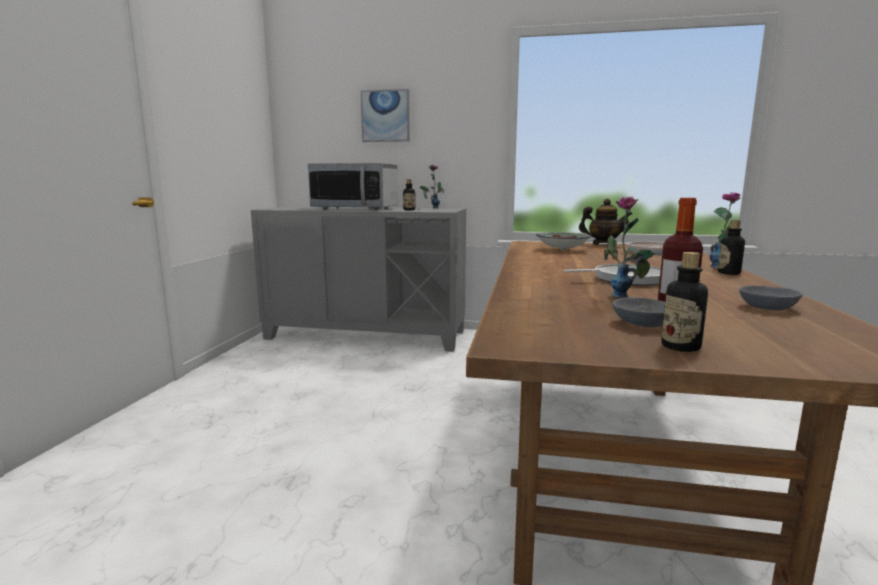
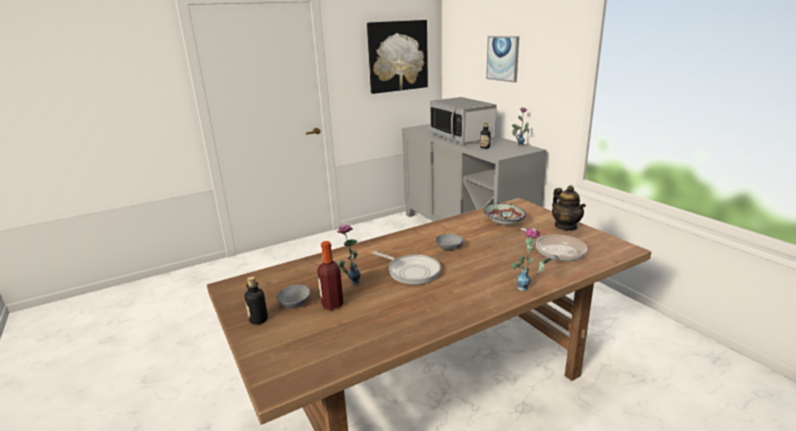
camera: 50 degrees right, 10 degrees up
(232, 108) = (397, 56): none -> picture
(728, 273) = (501, 297): bottle -> none
(767, 307) = (382, 327): grey bowl -> grey bowl (450, 247)

